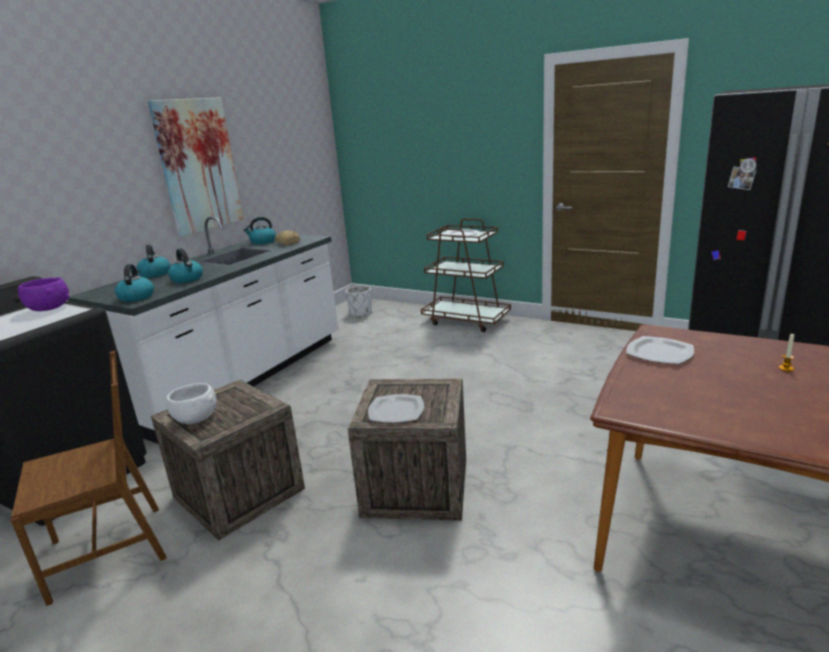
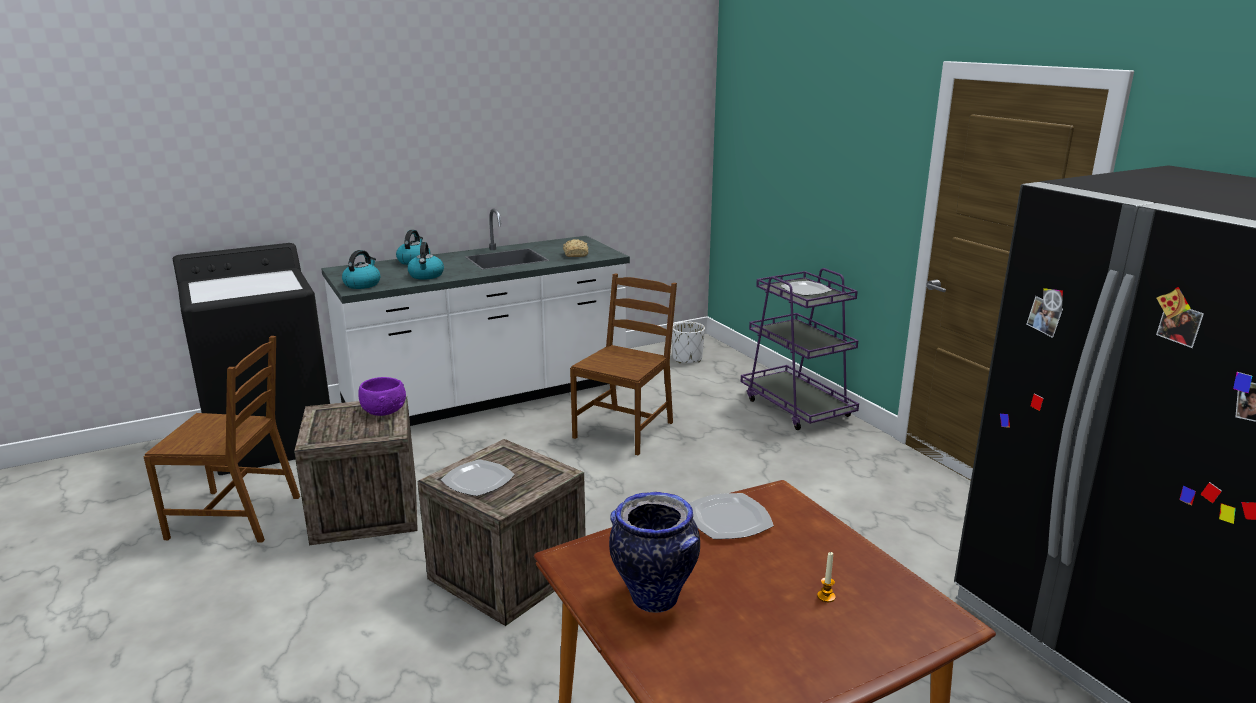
camera: 30 degrees right, 0 degrees up
(49, 308) = (279, 278): purple bowl -> purple bowl (384, 411)
(195, 418) = (329, 421): white bowl -> none
(198, 165) = (499, 149): picture -> none
(263, 242) = (557, 246): kettle -> none
(375, 366) = (624, 430): none -> brown chair
(466, 320) = (796, 407): brown cart -> purple cart
(713, 409) = (653, 599): none -> vase

